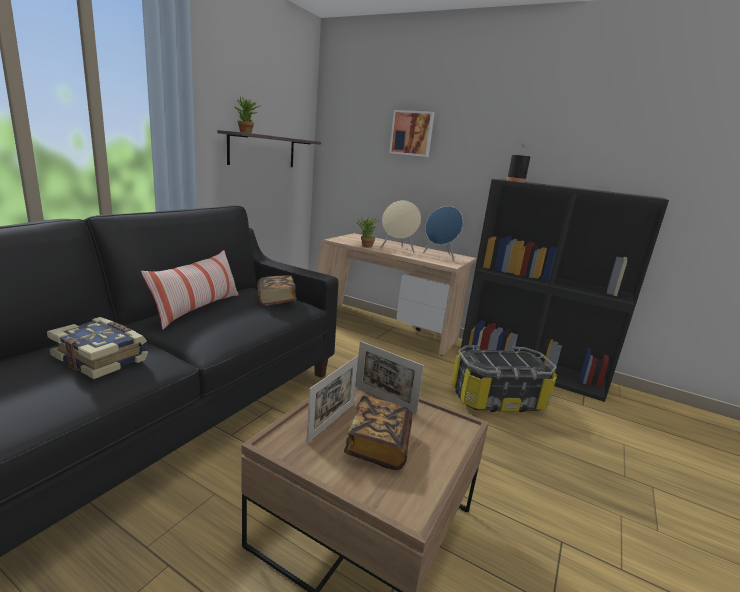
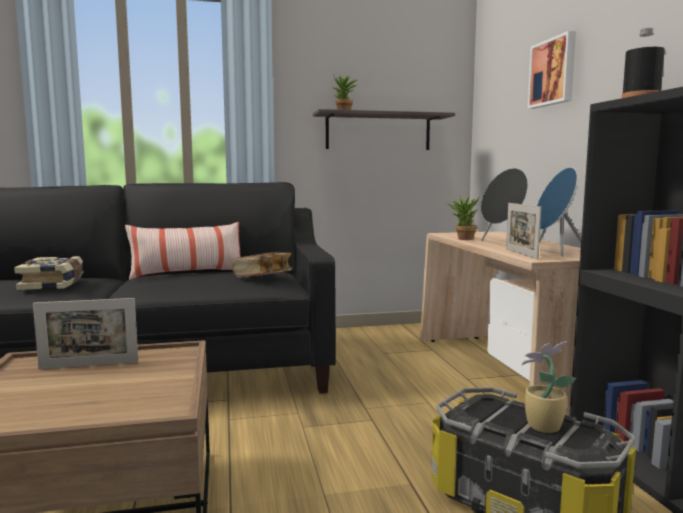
camera: 50 degrees right, 10 degrees down
(378, 445) = (67, 390): book -> none
(384, 399) = (170, 368): picture frame -> picture frame (521, 254)
(398, 249) = (504, 243): beige speaker -> black speaker
(512, 360) = (541, 426): none -> potted plant

